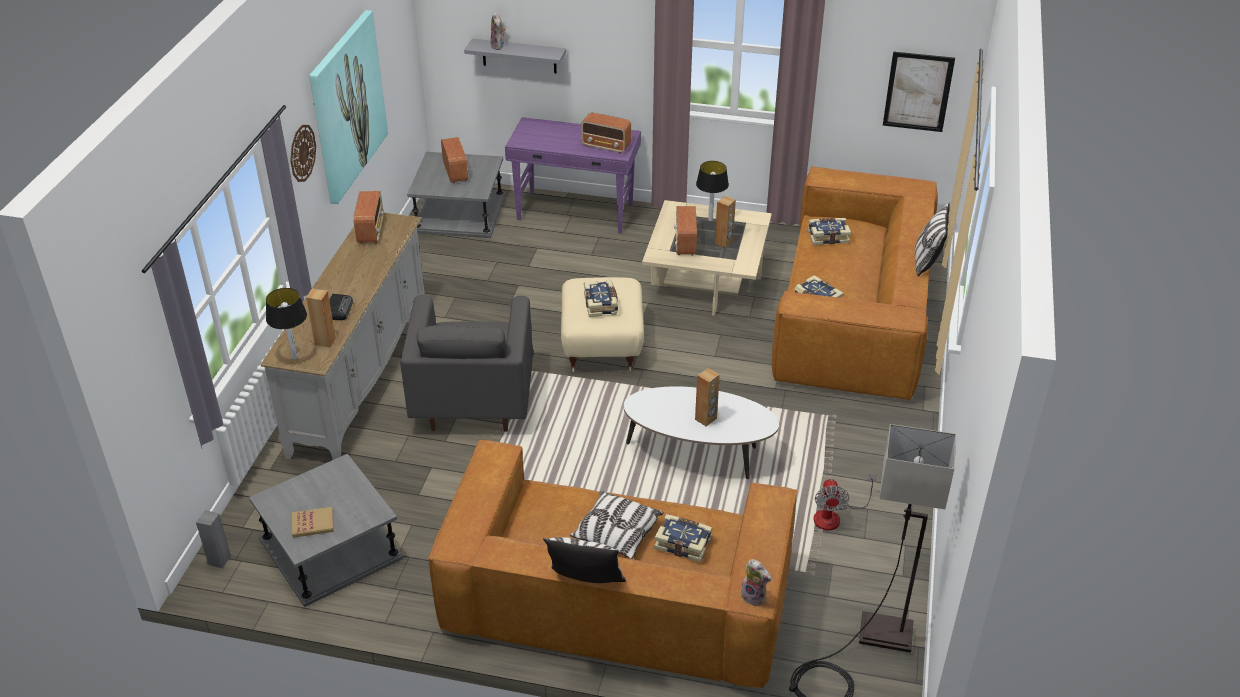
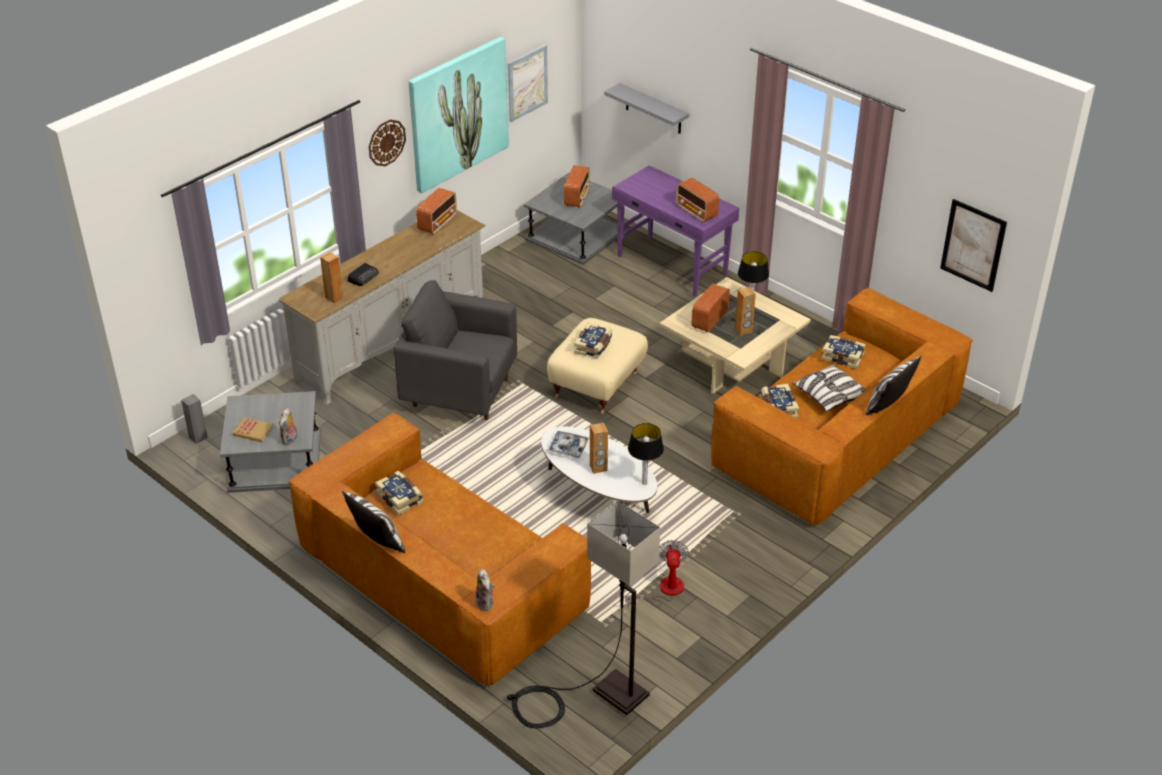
camera: 30 degrees right, 0 degrees up
(295, 357) = (304, 302): table lamp -> table lamp (645, 483)
(387, 59) = (527, 83): none -> picture
(473, 402) = (460, 392): grey armchair -> grey armchair turned 75 degrees clockwise
(498, 46) = (635, 96): plush toy -> plush toy (290, 440)
(616, 534) = (450, 524): pillow -> pillow (829, 396)
(660, 411) = (568, 448): none -> tray
(683, 543) = (492, 551): book -> book (400, 498)
(834, 516) = (664, 590): fan -> fan turned 150 degrees clockwise

